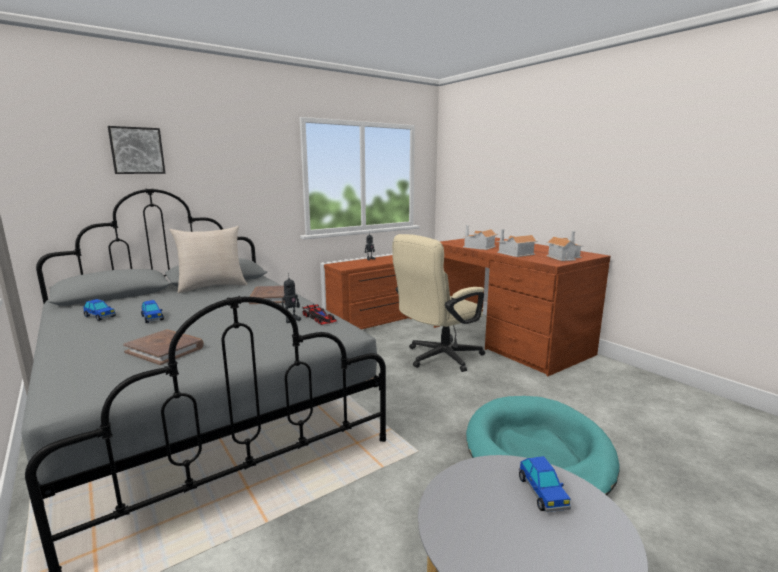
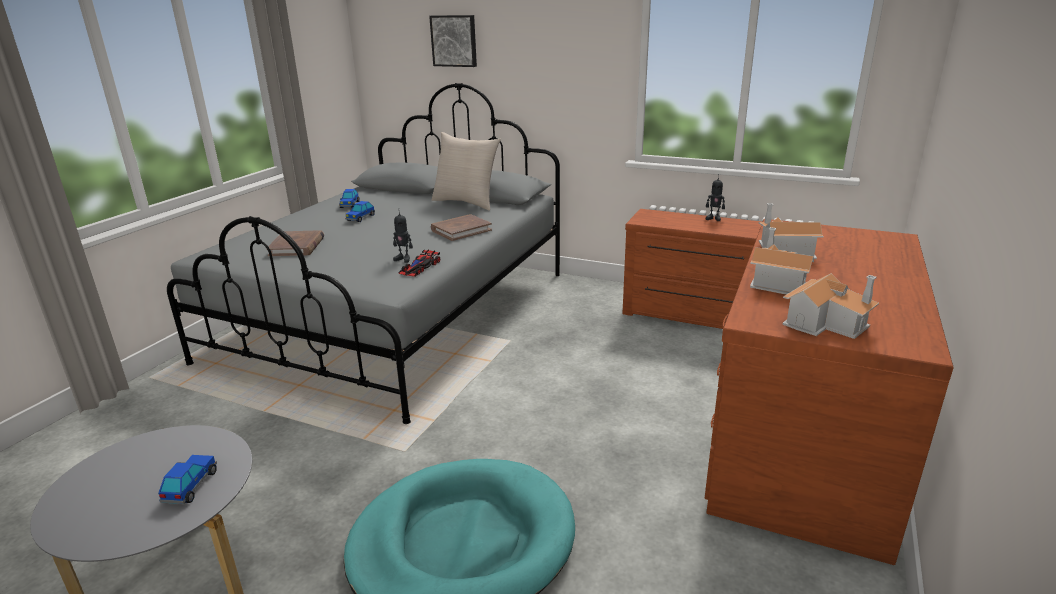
camera: 60 degrees right, 10 degrees up
(438, 358) = (644, 397): beige office chair -> none
(542, 493) = (191, 486): toy car -> toy car turned 135 degrees clockwise

